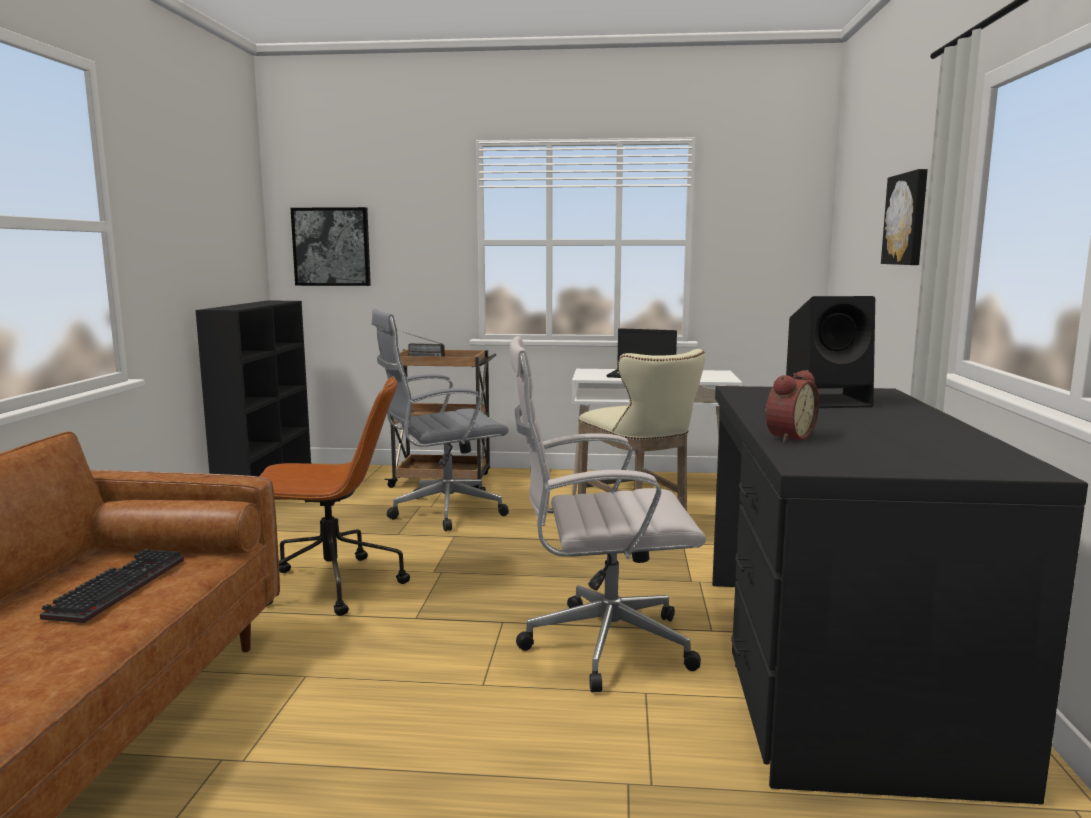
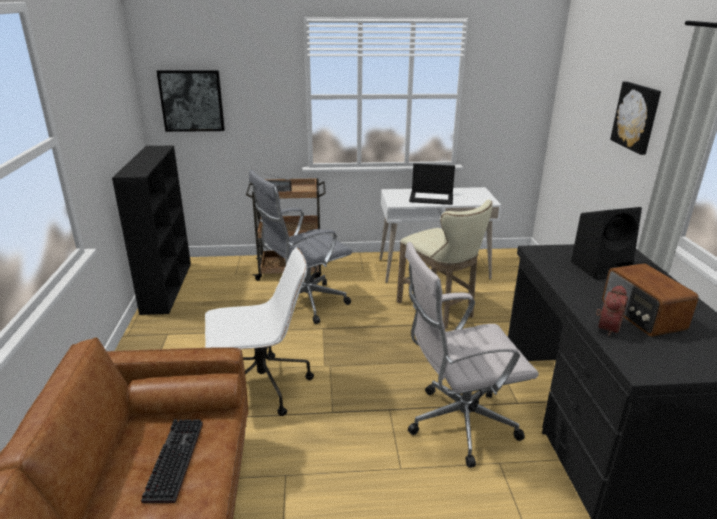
camera: 10 degrees left, 15 degrees up
(329, 586) = (261, 387): brown office chair -> white office chair
(856, 432) = (642, 315): none -> radio

